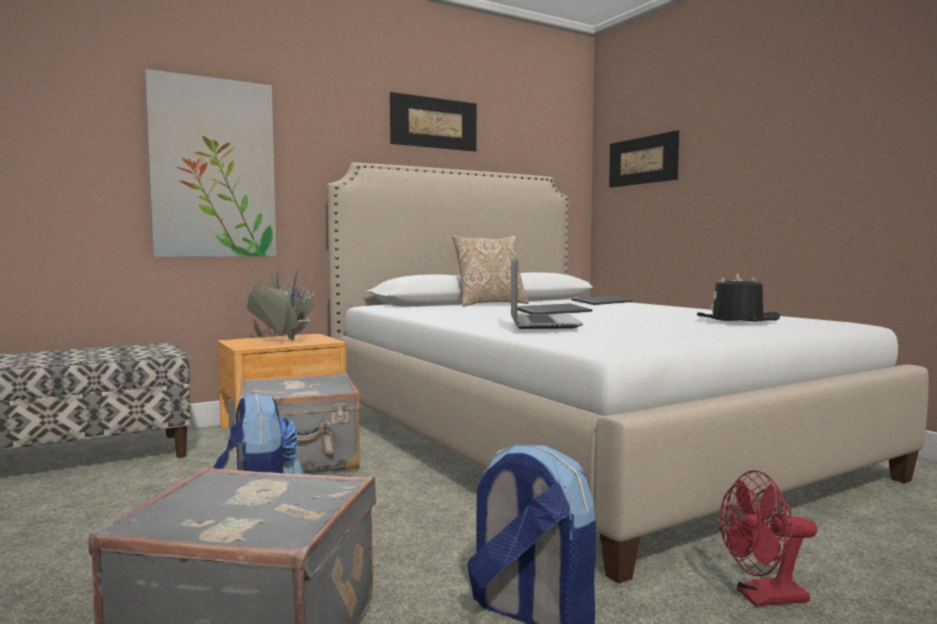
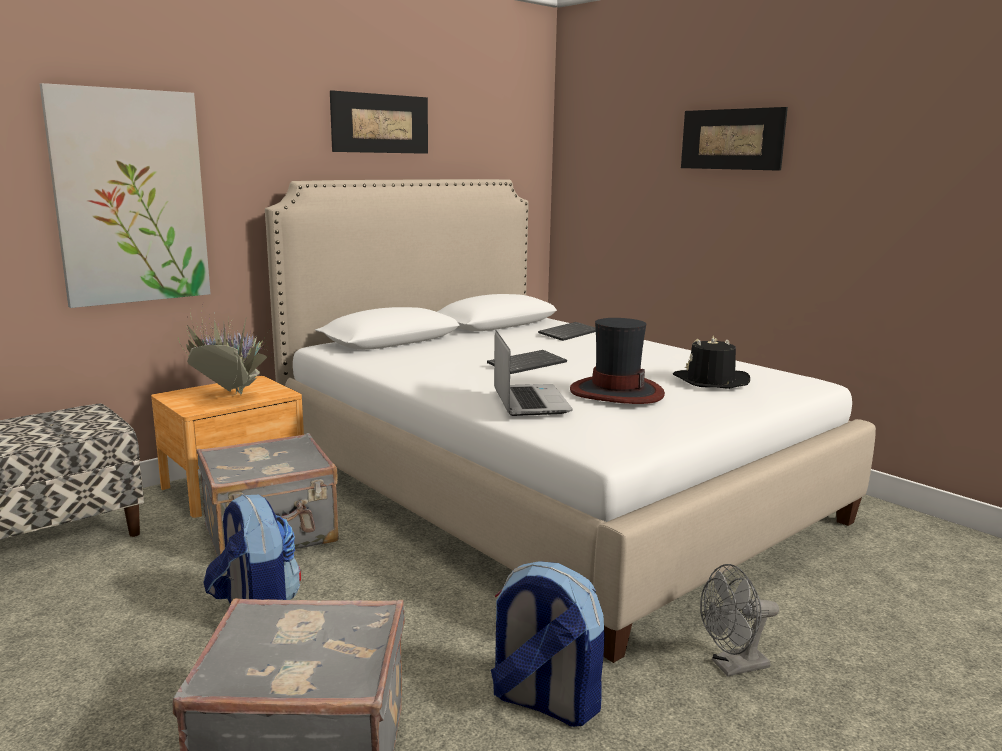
camera: 10 degrees left, 10 degrees up
(489, 304) = (453, 341): pillow -> none
(633, 321) = (616, 392): none -> hat
(642, 160) = (610, 164): picture -> picture (731, 139)
(763, 598) = (733, 667): red fan -> grey fan

